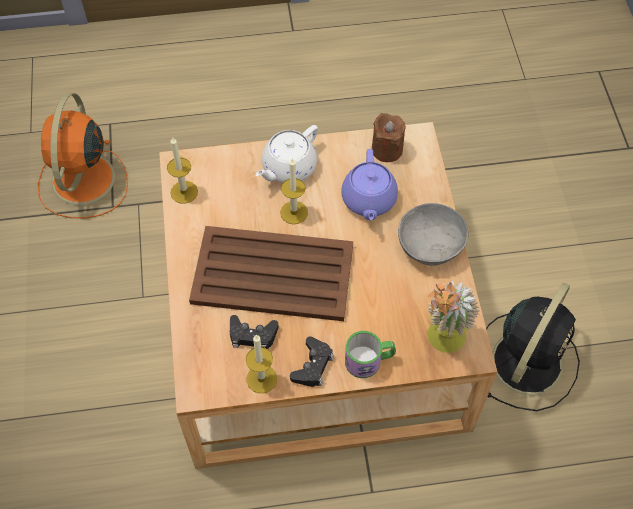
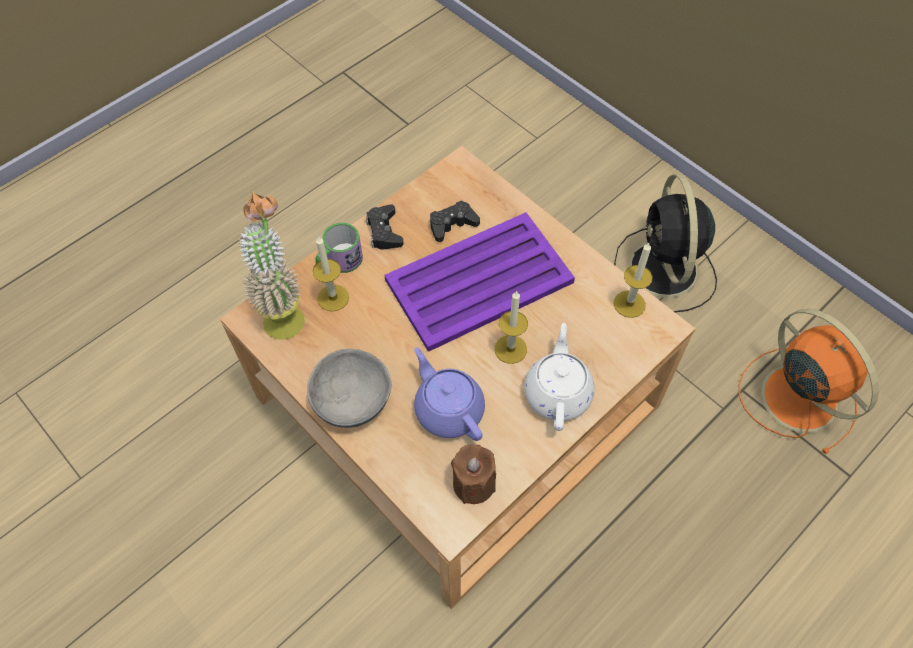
camera: 145 degrees right, 0 degrees up
(261, 379) = (417, 200): candle -> candle (333, 298)
(271, 273) = (481, 281): brown tray -> purple tray
(528, 359) = (236, 497): black fan -> black fan (664, 272)

